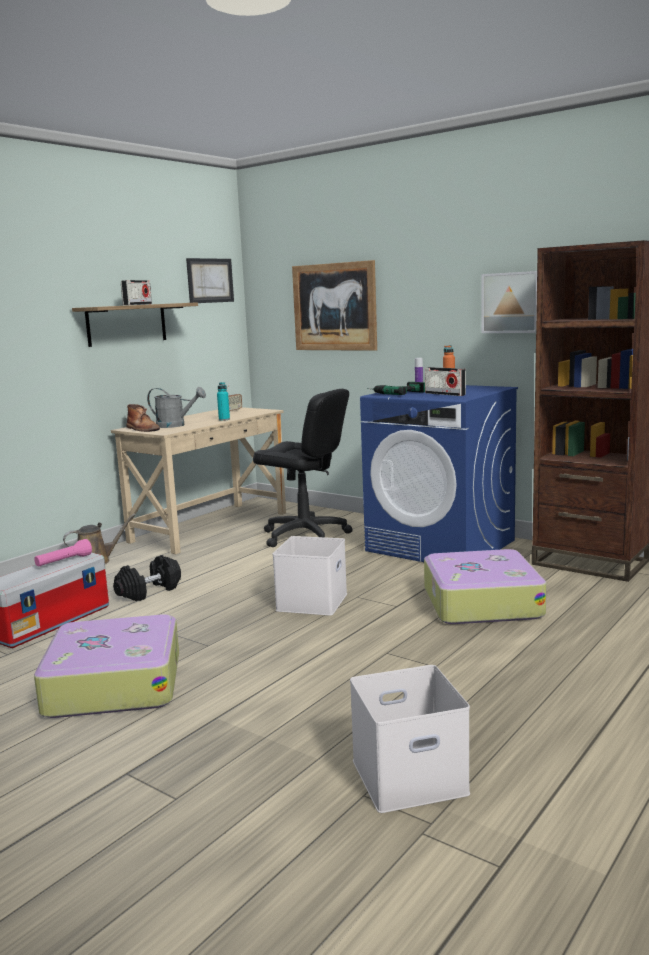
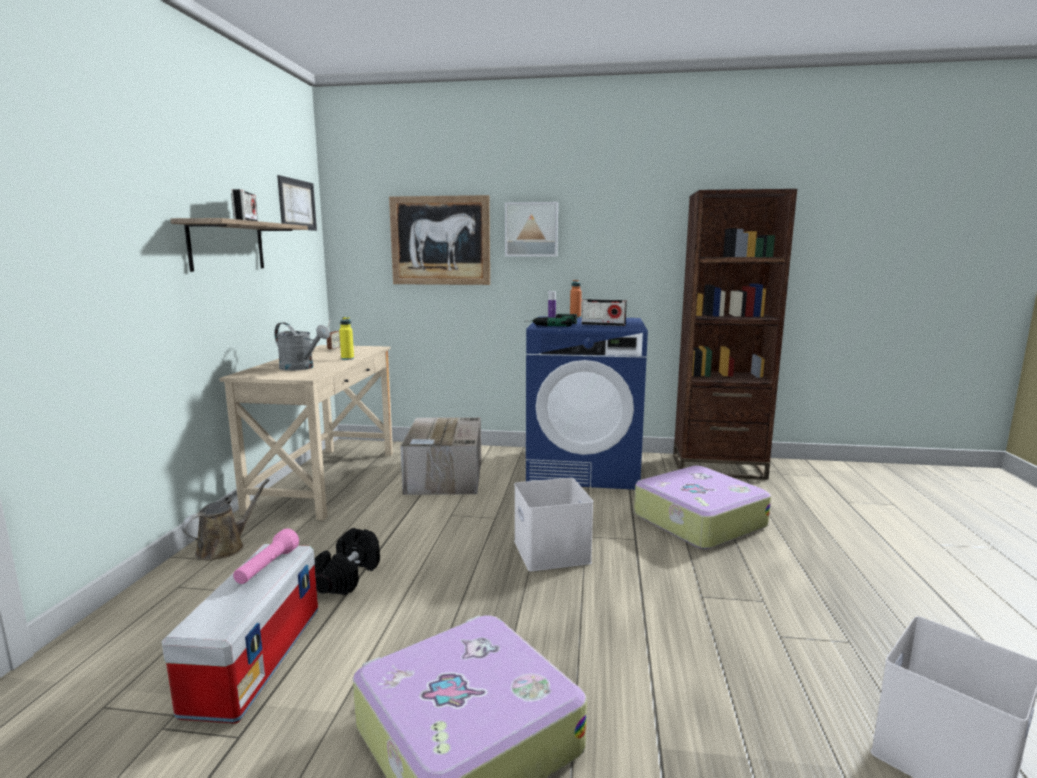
camera: 30 degrees left, 0 degrees up
(142, 429) = (265, 374): brown boot -> none
(176, 425) = (301, 368): grey watering can -> grey watering can turned 45 degrees clockwise
(224, 419) = (347, 359): turquoise bottle -> yellow bottle
(305, 536) = (445, 476): black office chair -> cardboard box
(511, 302) = (634, 241): picture -> picture (531, 229)

